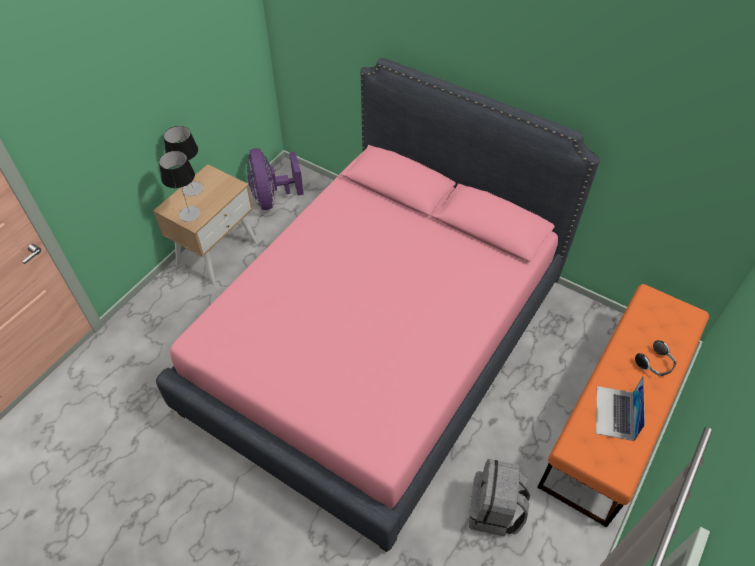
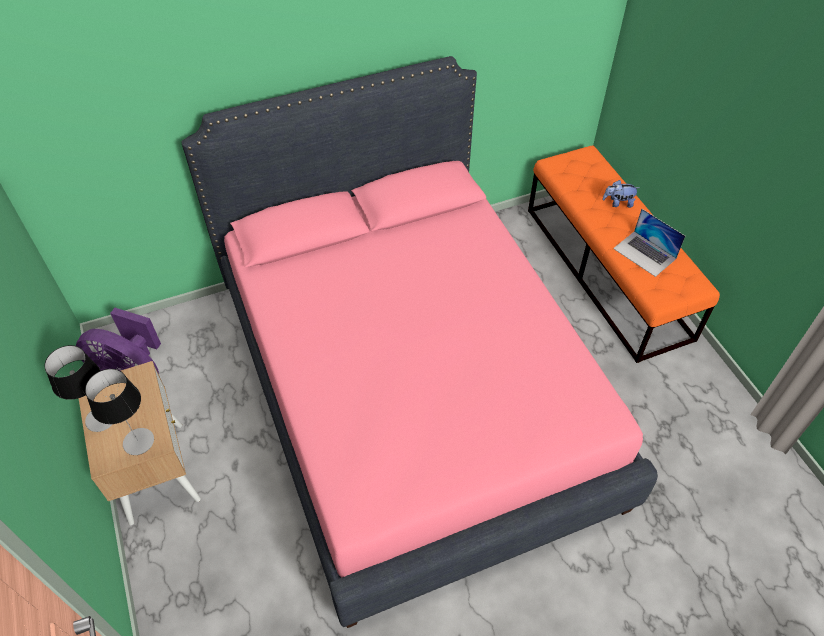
camera: 55 degrees left, 0 degrees up
(494, 511) = (639, 405): grey backpack -> none
(655, 364) = (618, 203): headphones -> plush toy

